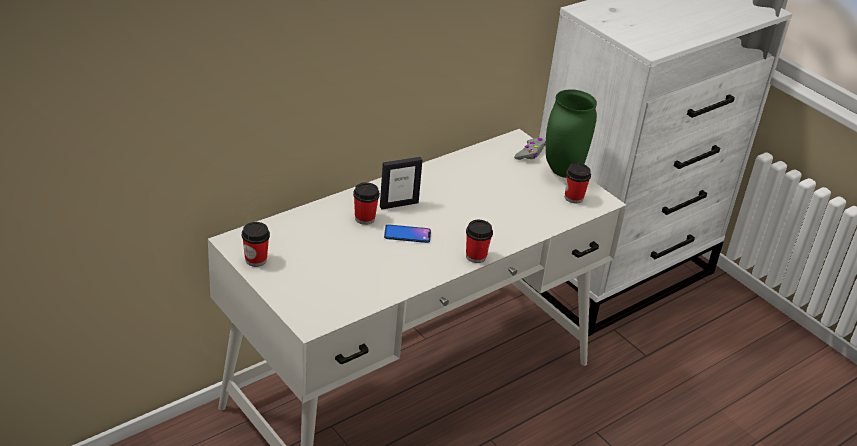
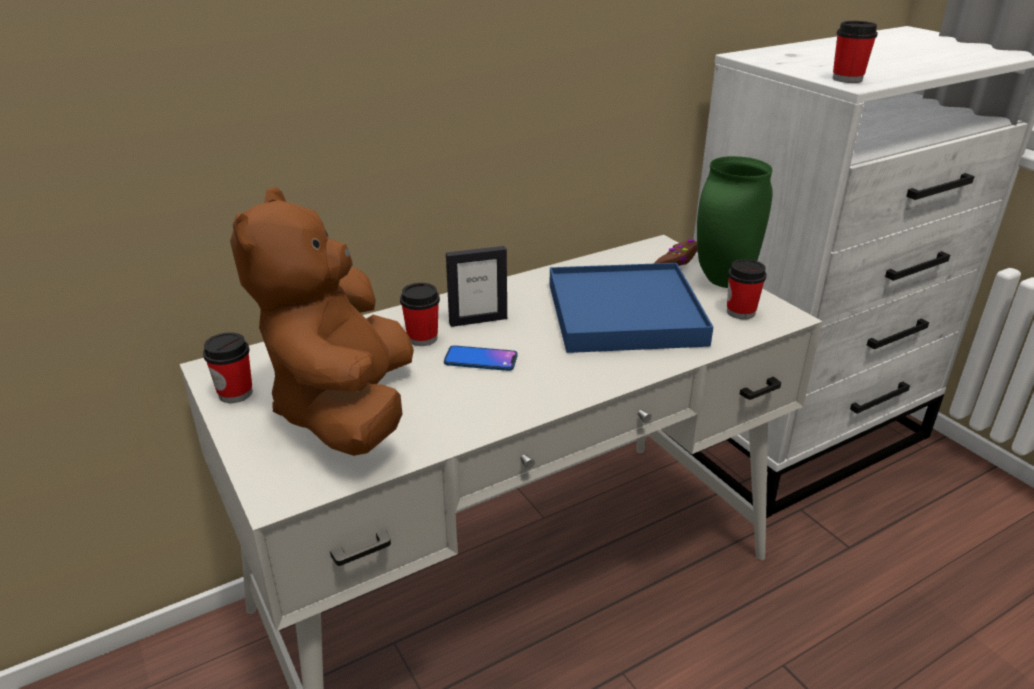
camera: 10 degrees right, 5 degrees down
(331, 270) = (346, 409): none -> brown plush toy
(476, 256) = (582, 390): cup -> cup (847, 79)
(497, 199) = (625, 314): none -> blue tray
(530, 153) = (677, 260): grey game controller -> brown game controller

